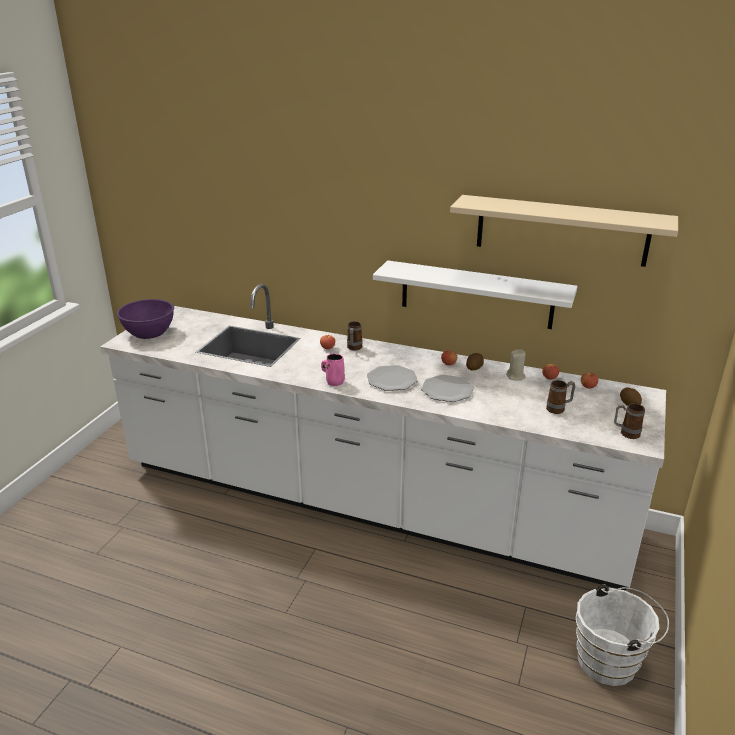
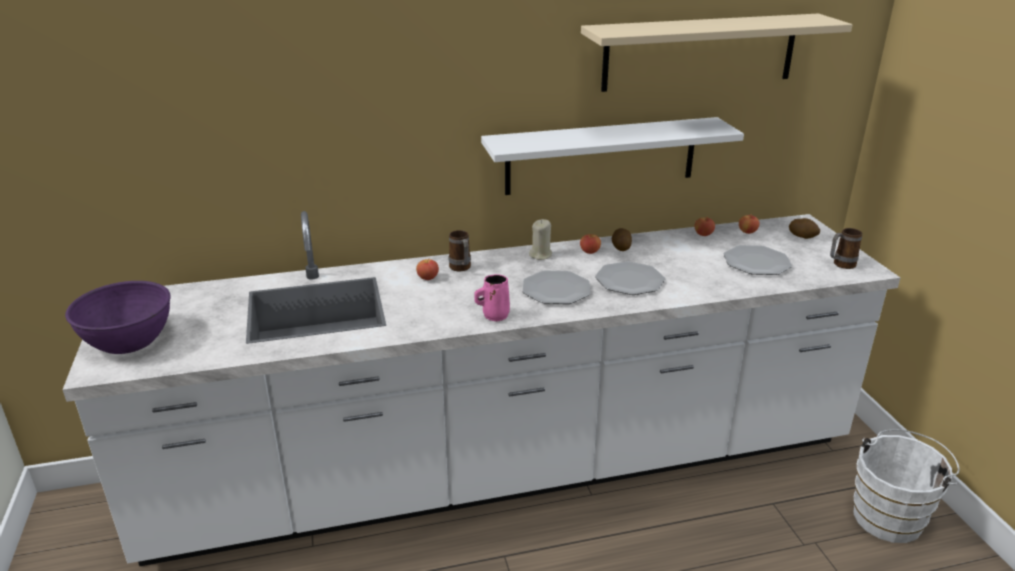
camera: 35 degrees left, 0 degrees up
(515, 376) = (672, 243): beige candle -> beige candle (541, 255)
(559, 409) = (756, 262): mug -> plate

